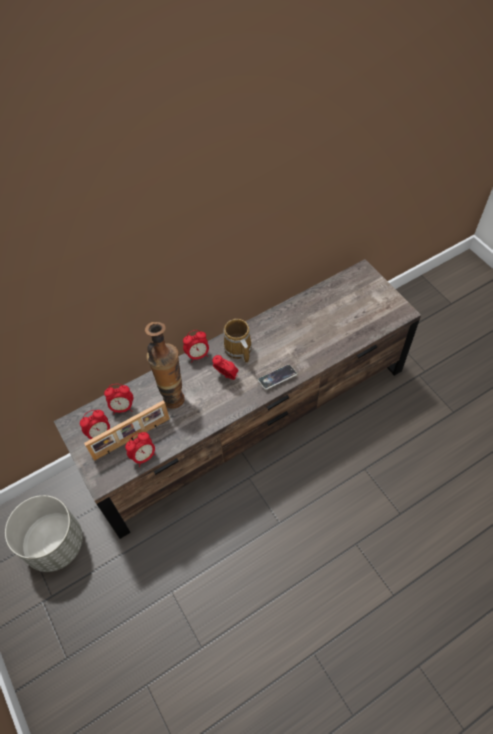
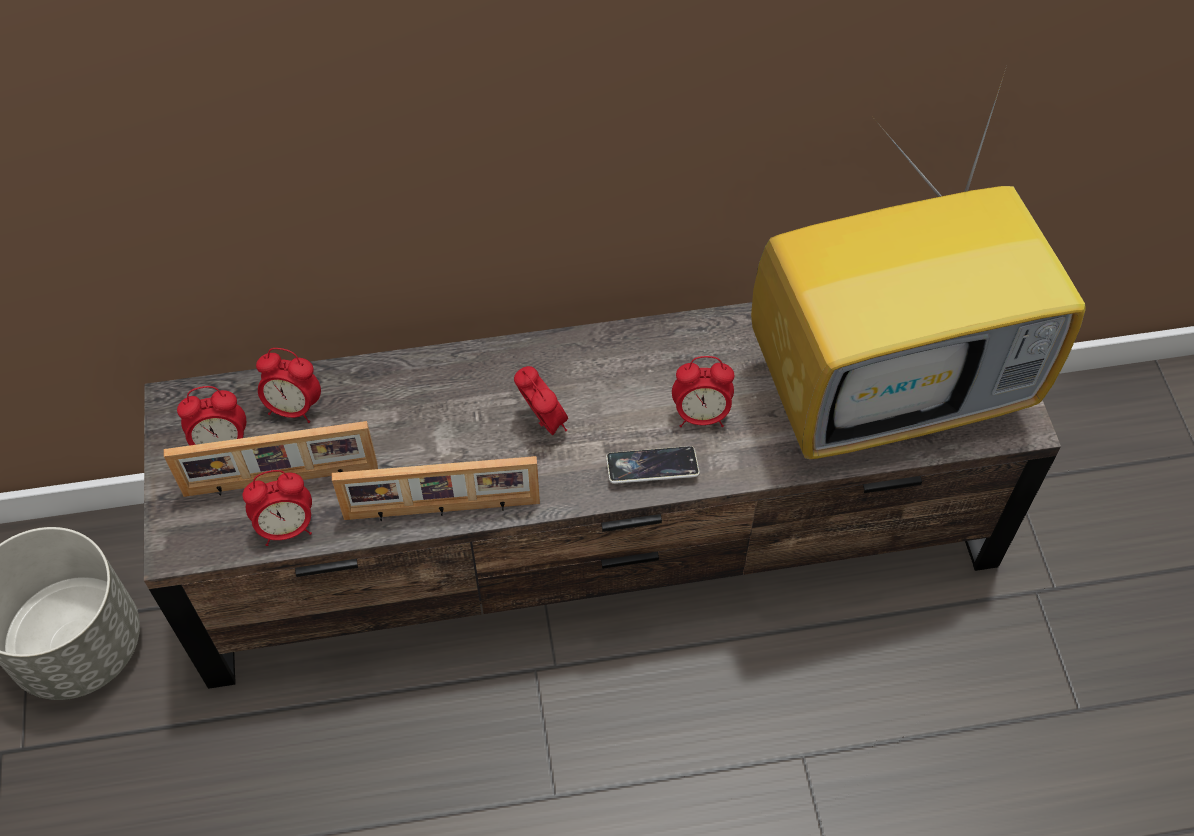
camera: 20 degrees right, 0 degrees up
(172, 394) = (409, 418): vase -> none
(198, 355) = (504, 354): alarm clock -> alarm clock (701, 415)
(204, 425) = (442, 511): none -> picture frame
(238, 349) = (596, 373): mug -> none
(351, 315) = (891, 387): none -> television

